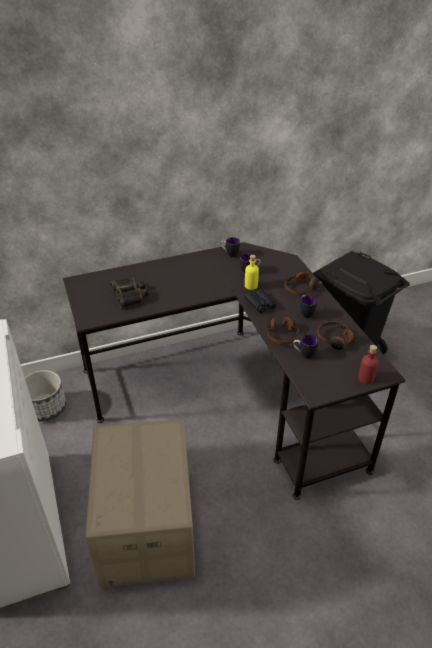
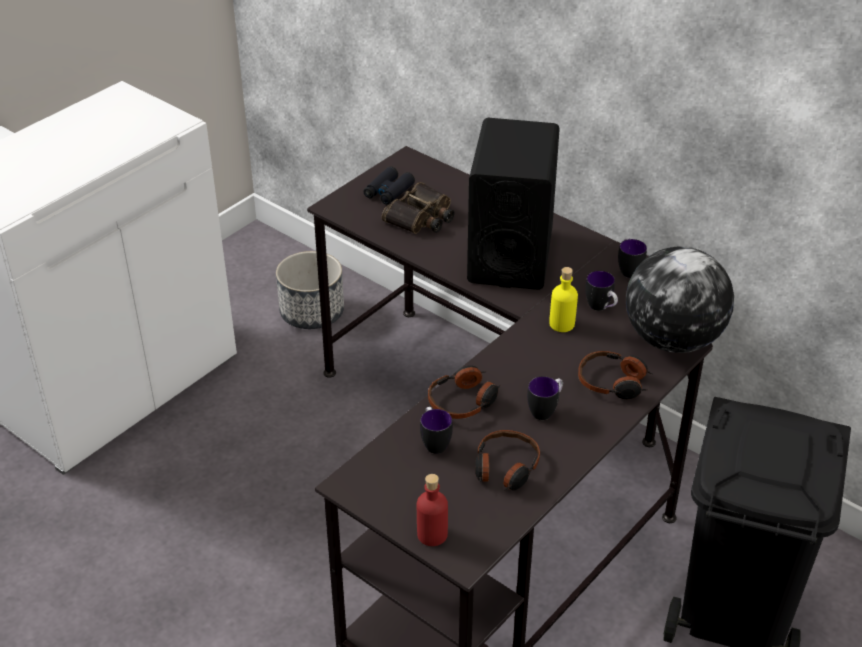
camera: 60 degrees right, 0 degrees up
(145, 525) = (188, 504): cardboard box -> none
(188, 280) = (510, 255): none -> black speaker
(260, 304) = (521, 351): black binoculars -> black binoculars (388, 191)
(285, 262) = (673, 339): none -> globe

